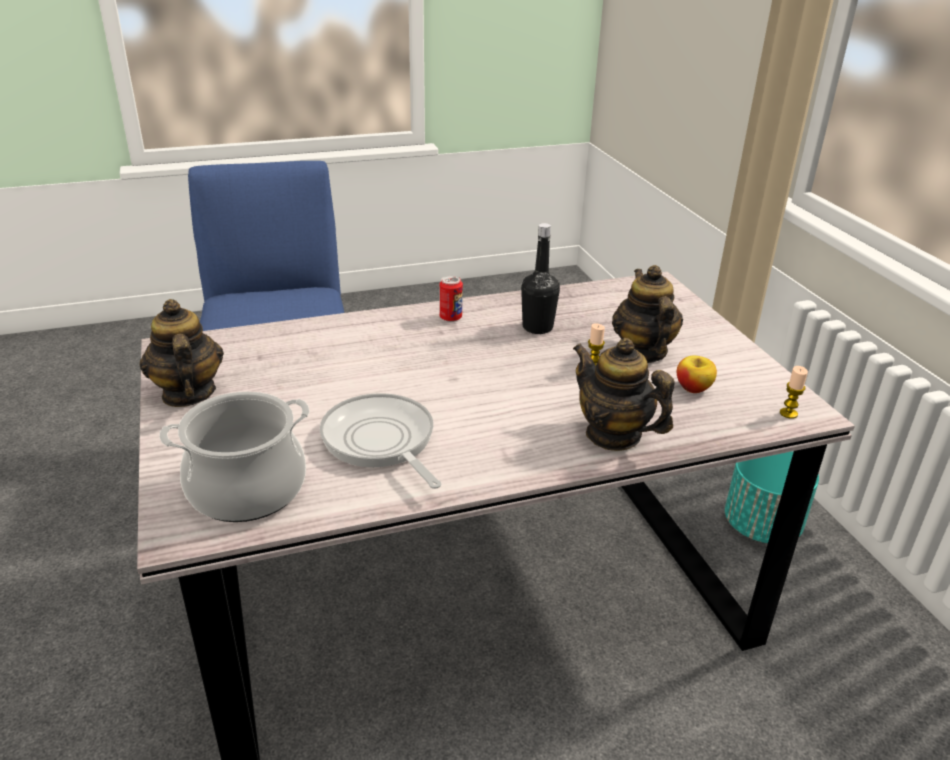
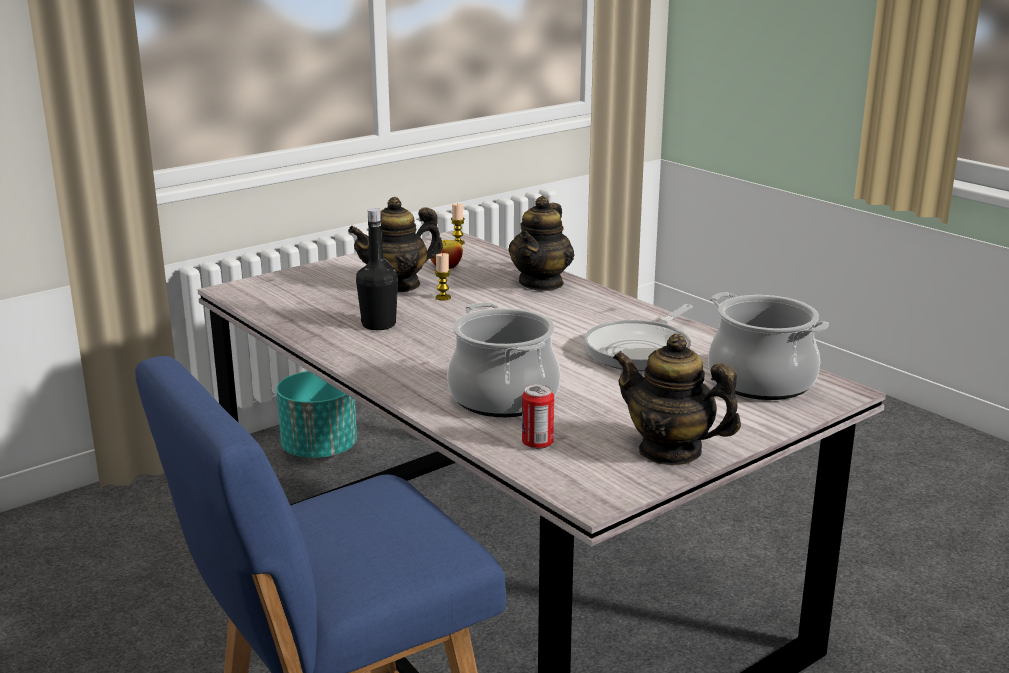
camera: 110 degrees left, 10 degrees down
(188, 393) = (670, 451): teapot -> teapot turned 75 degrees clockwise
(345, 350) = (504, 398): none -> cooking pot
(450, 318) = (387, 363): can -> can (537, 444)

